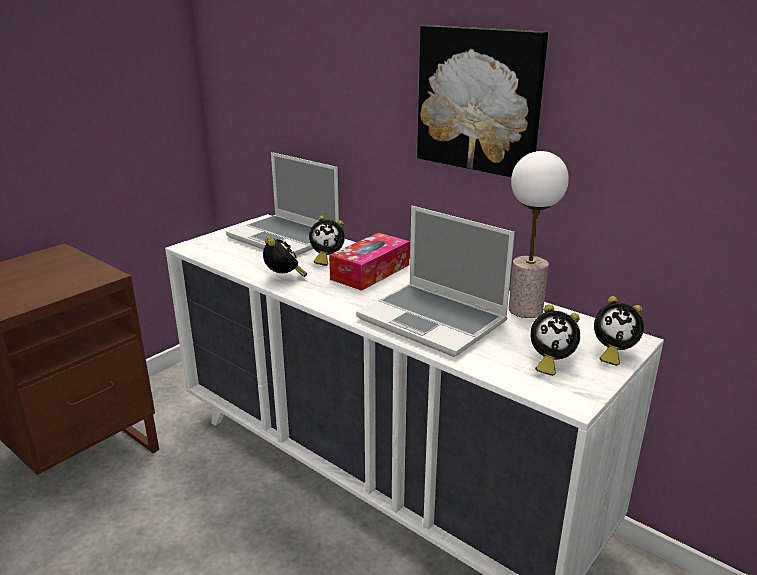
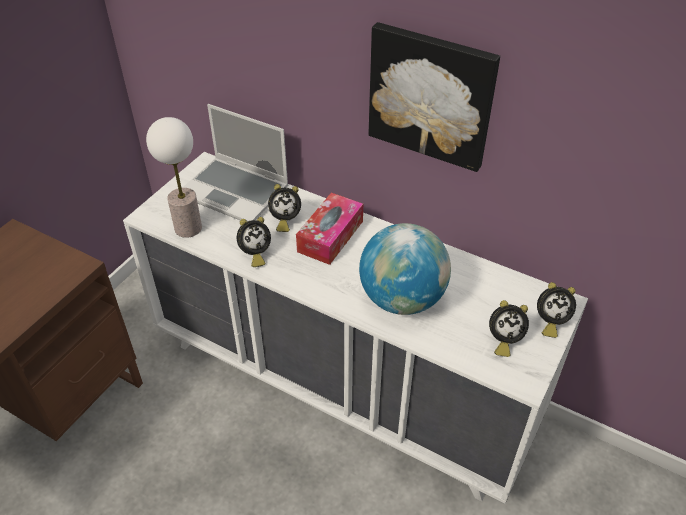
camera: 10 degrees left, 20 degrees up
(284, 278) = (254, 254): alarm clock -> alarm clock turned 90 degrees clockwise
(434, 320) = (402, 299): laptop -> globe
(525, 310) = (474, 275): table lamp -> table lamp (188, 228)

